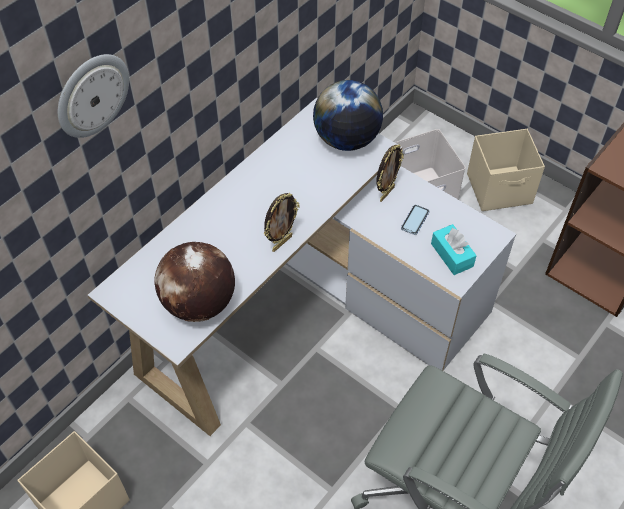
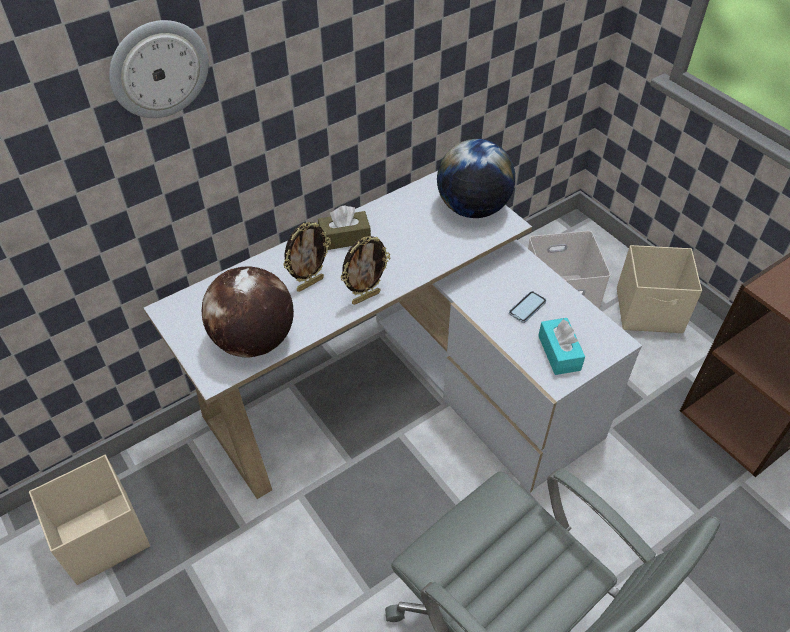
camera: 15 degrees right, 5 degrees down
(244, 191) = (345, 238): none -> brown tissue box
(386, 193) = (503, 274): picture frame -> picture frame (310, 283)

